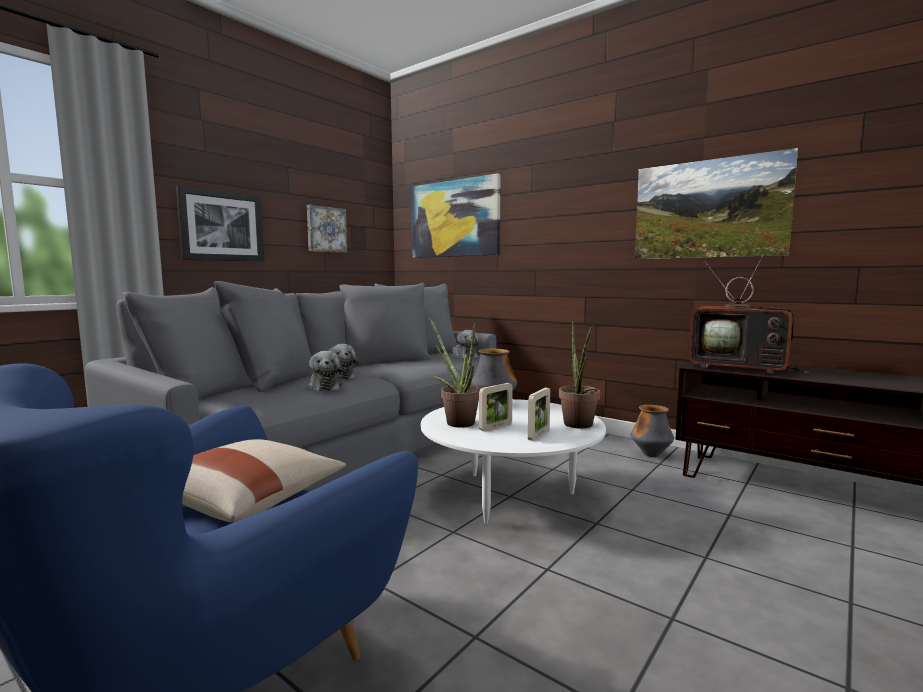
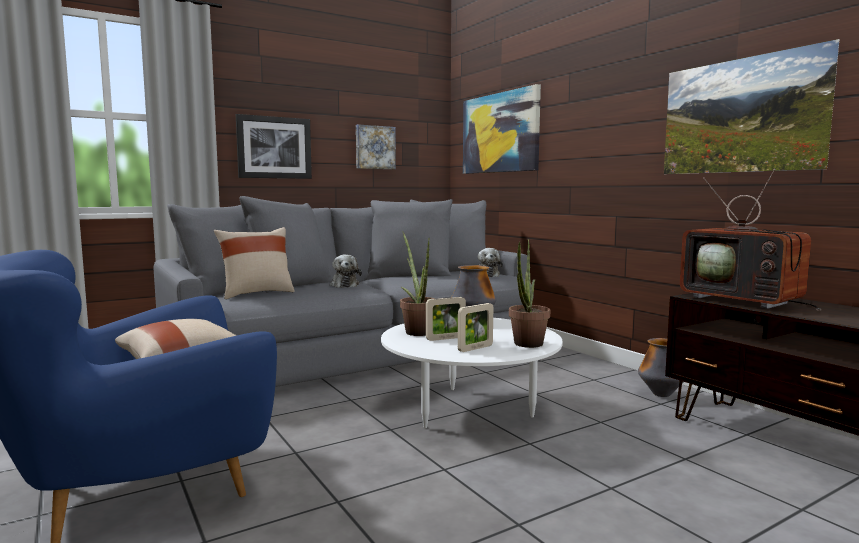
camera: 20 degrees right, 0 degrees up
(251, 395) = (256, 293): none -> beige pillow
(324, 386) = (321, 291): plush toy -> none

